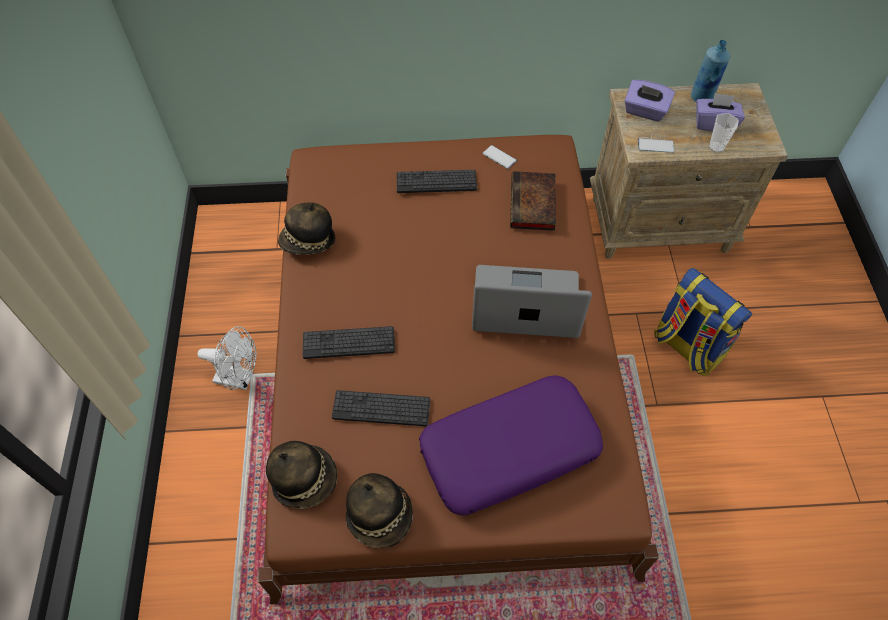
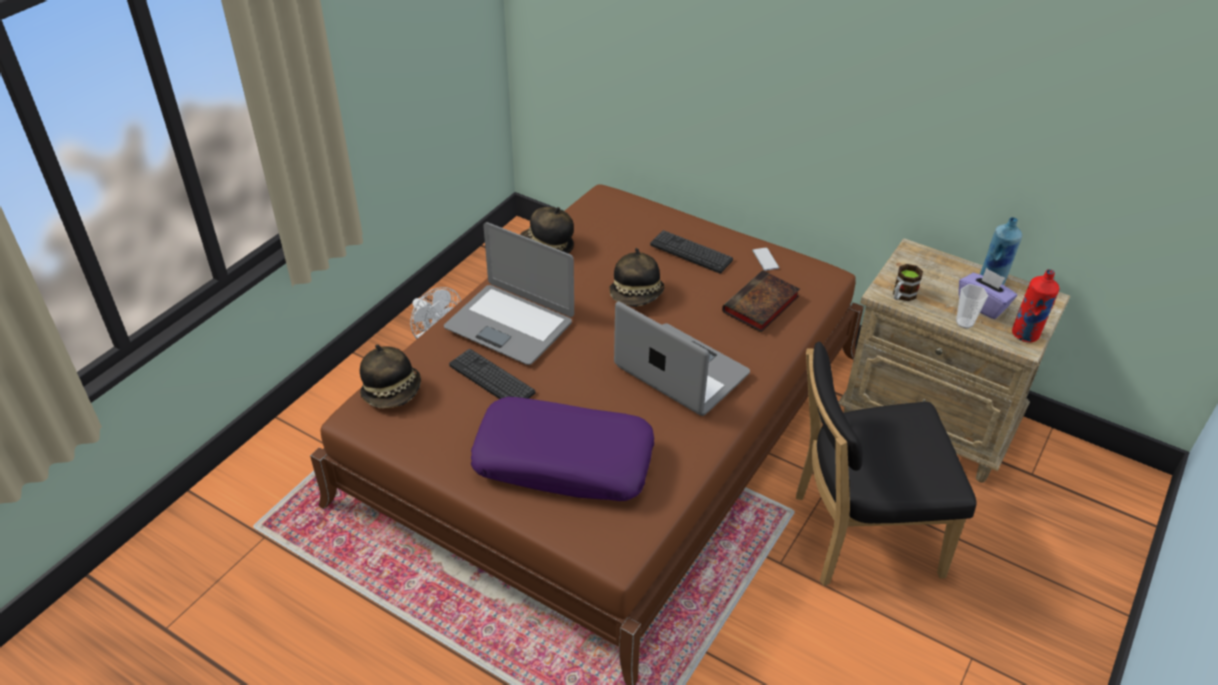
camera: 35 degrees right, 15 degrees down
(349, 343) = (510, 324): keyboard -> laptop
(381, 516) = (422, 445): hat -> hat (637, 295)
(645, 111) = (920, 267): purple tissue box -> none
(655, 145) = (902, 295): phone -> mug
(687, 346) = (858, 535): backpack -> black chair
(761, 135) = (1025, 335): none -> red bottle

